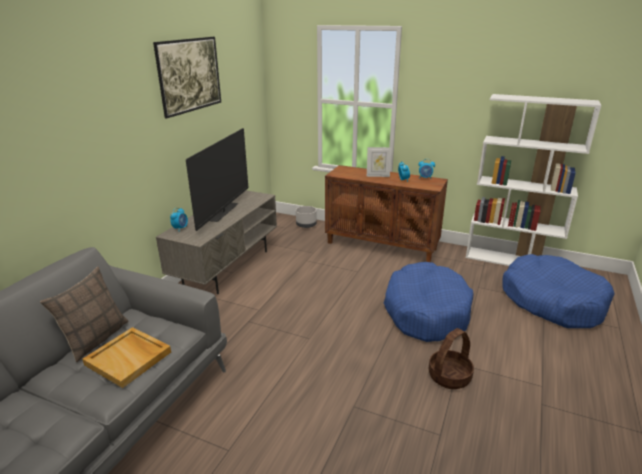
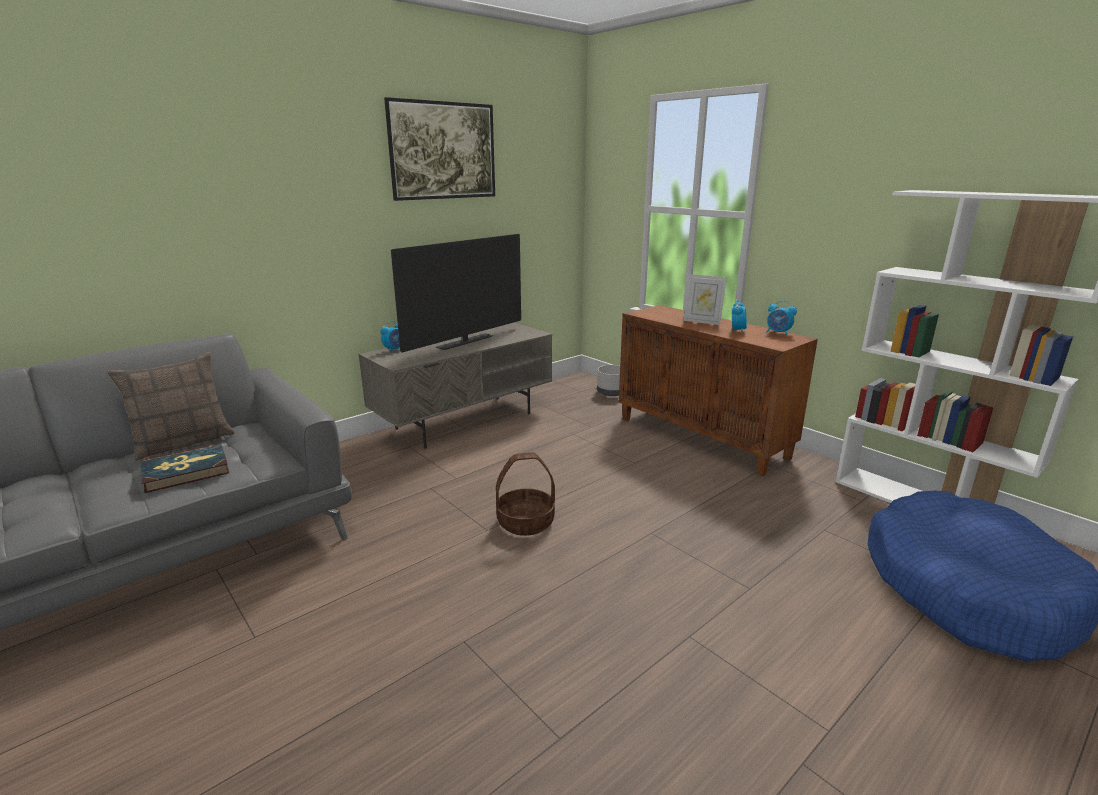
camera: 25 degrees right, 5 degrees down
(129, 358) = (186, 470): beige tray -> book
(426, 311) = (697, 542): blue dog bed -> none
(449, 376) = (655, 651): basket -> basket (526, 522)

